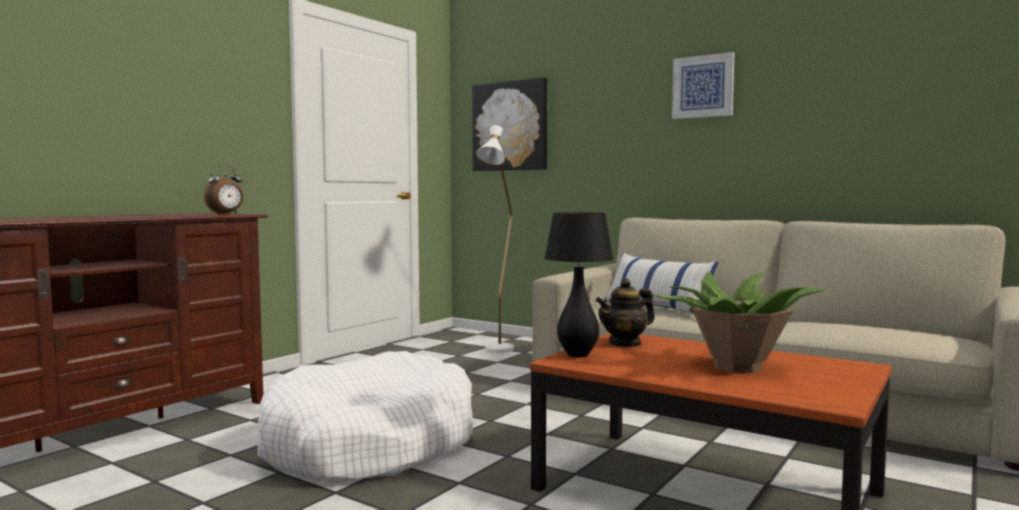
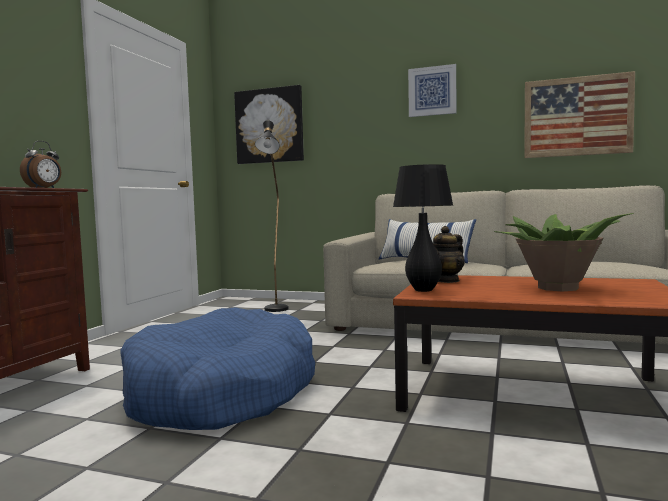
camera: 15 degrees left, 0 degrees up
(369, 444) = (222, 393): white dog bed -> blue dog bed
(497, 352) = (276, 311): white floor lamp -> black floor lamp
(895, 123) = (577, 116): none -> picture

